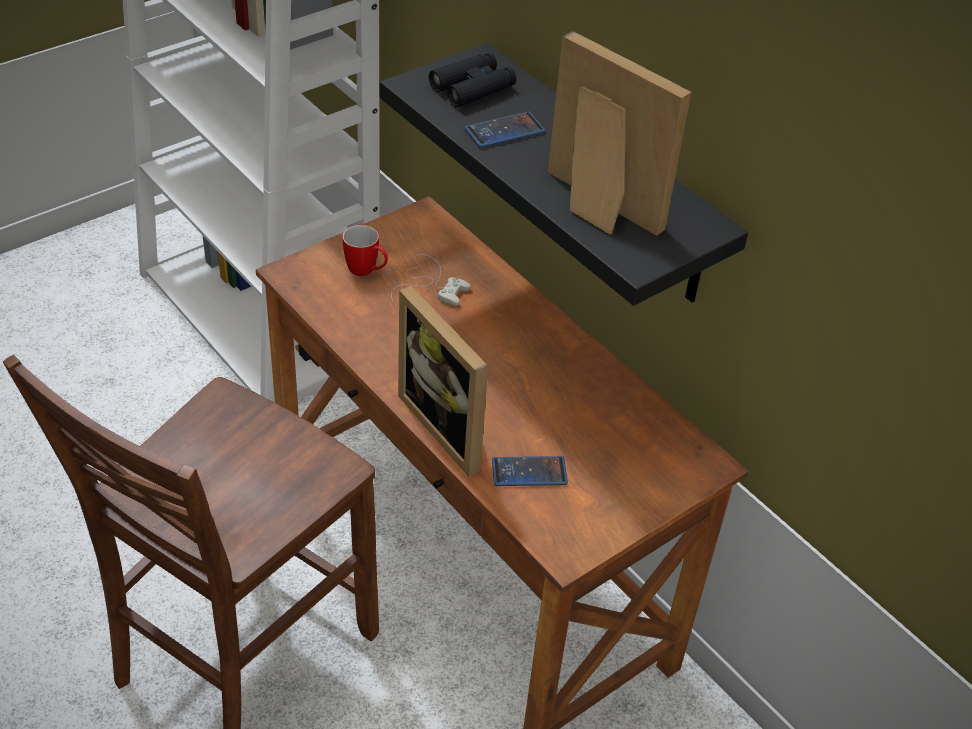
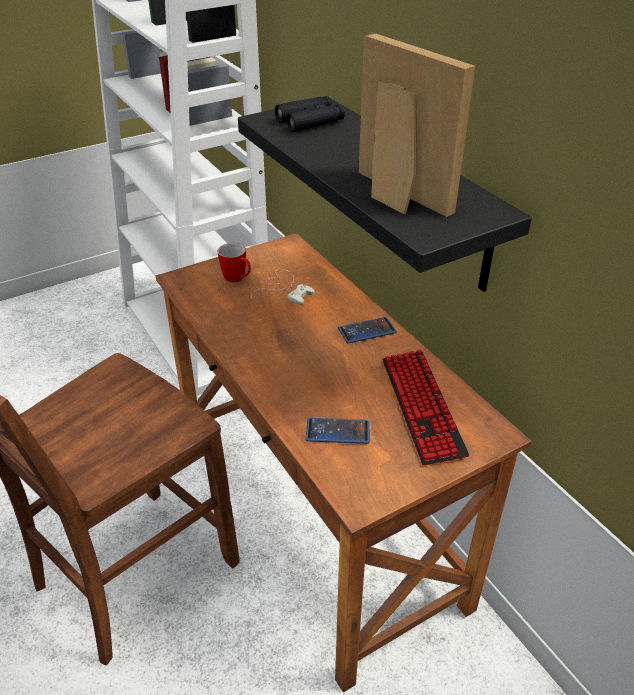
camera: 10 degrees right, 5 degrees down
(451, 426) = (278, 392): picture frame -> none
(504, 131) = (329, 146): phone -> phone (367, 331)
(622, 435) = (421, 406): none -> keyboard

